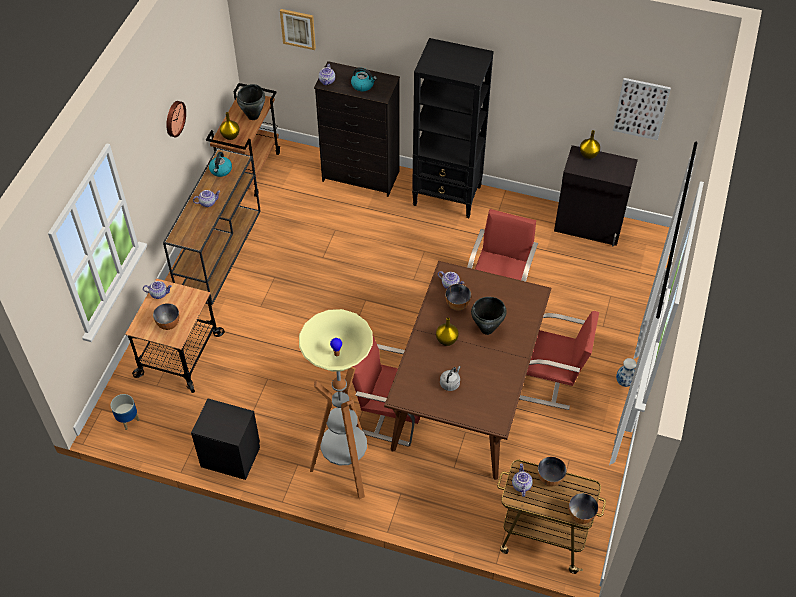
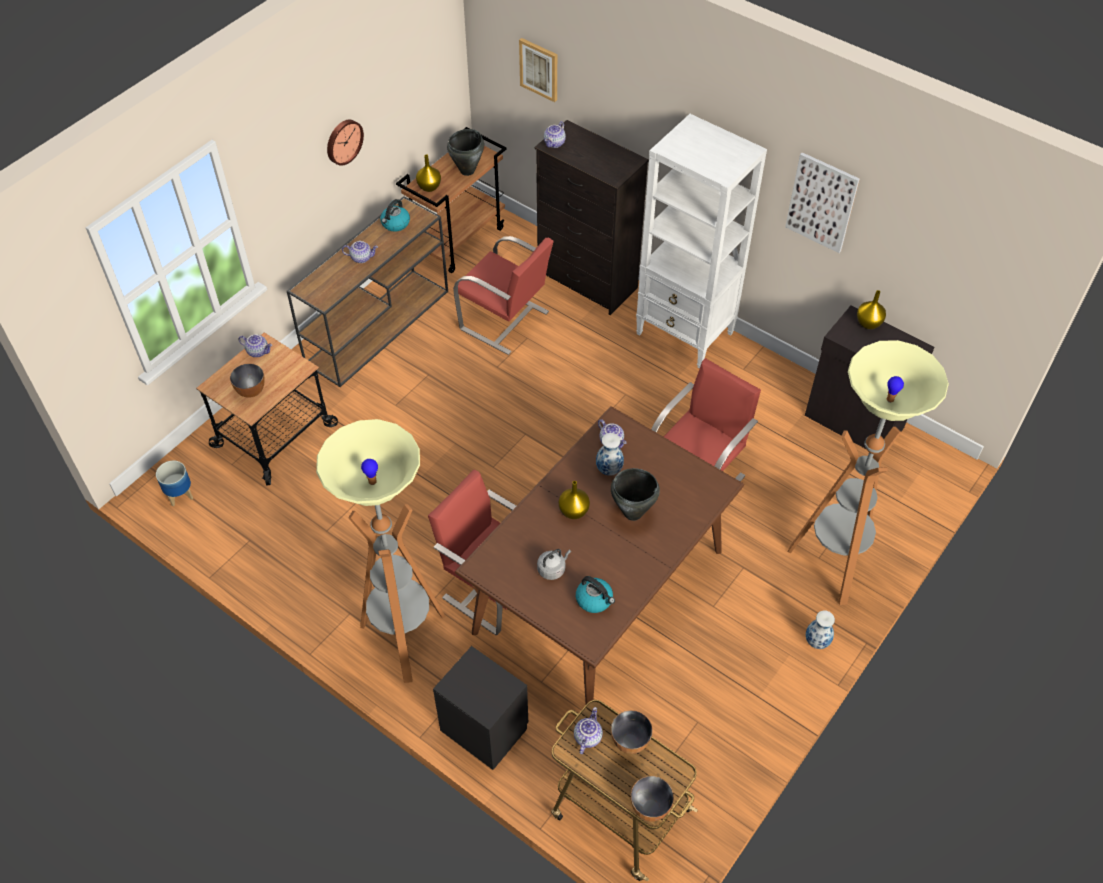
camera: 20 degrees right, 0 degrees up
(230, 456) = (275, 577): black nightstand -> black nightstand (484, 729)
(363, 85) = (597, 159): kettle -> kettle (594, 600)
(448, 196) = (685, 334): black bookcase -> white bookcase
(457, 304) = (608, 469): bowl -> vase
(549, 380) = (716, 607): red chair -> red chair (505, 321)
(613, 328) = (832, 565): none -> floor lamp
(641, 108) = (950, 276): picture -> picture (822, 202)

